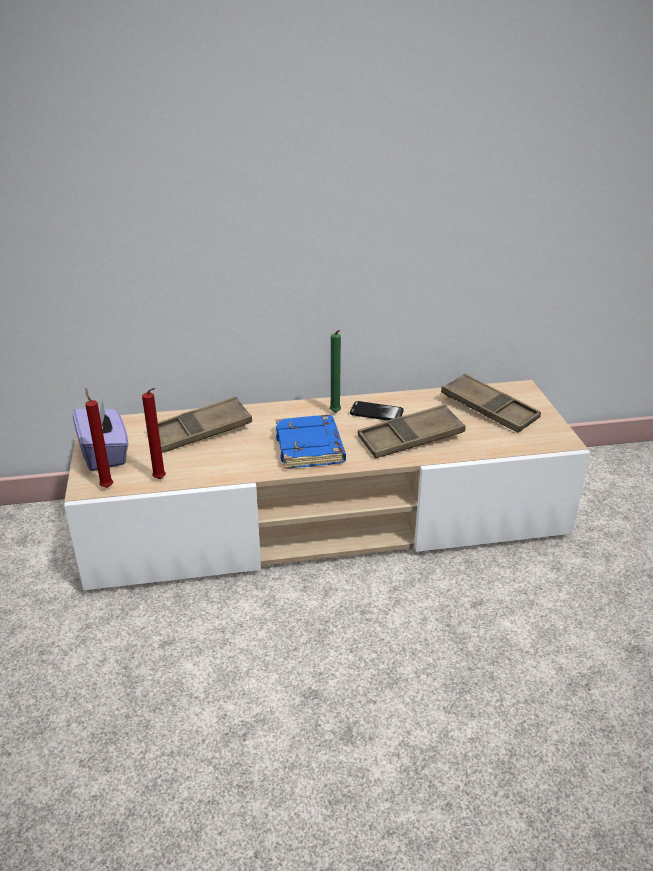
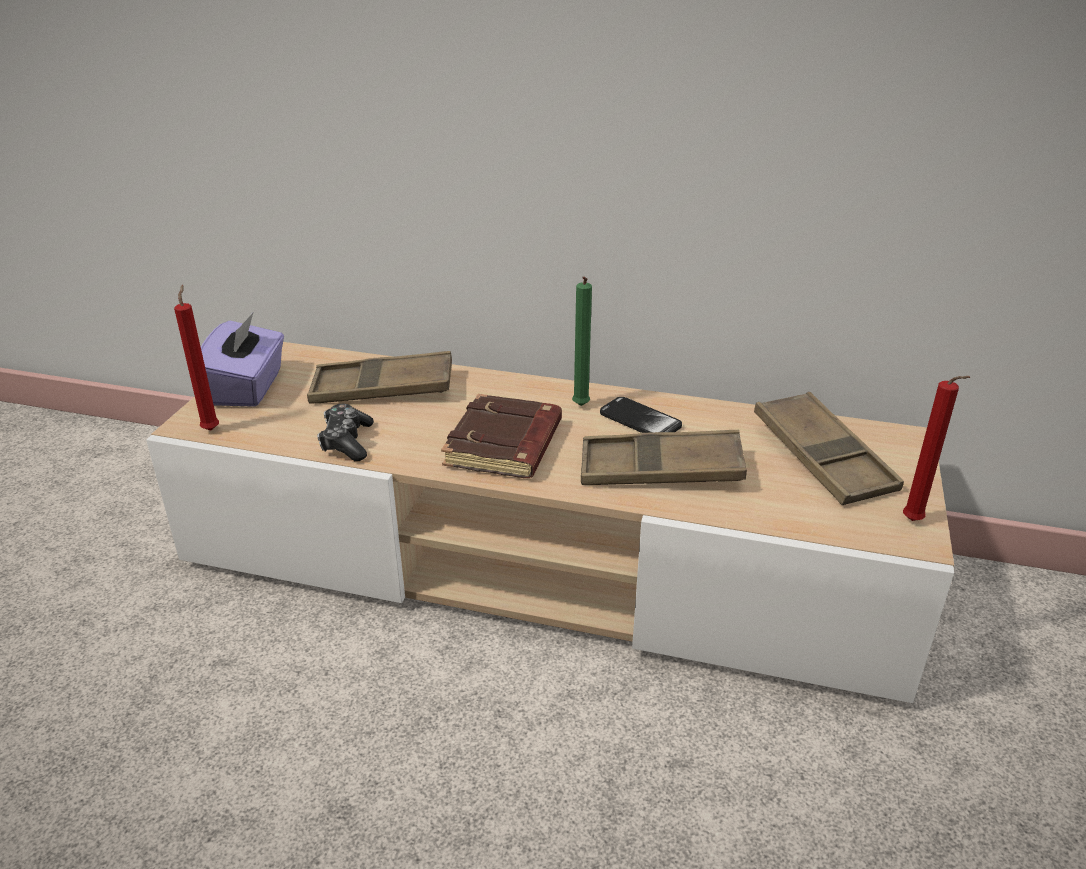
camera: 25 degrees right, 0 degrees up
(161, 479) = (280, 437): red candle -> red candle (914, 523)
(209, 471) = (347, 442): none -> game controller
(311, 447) = (505, 446): blue book -> brown book

